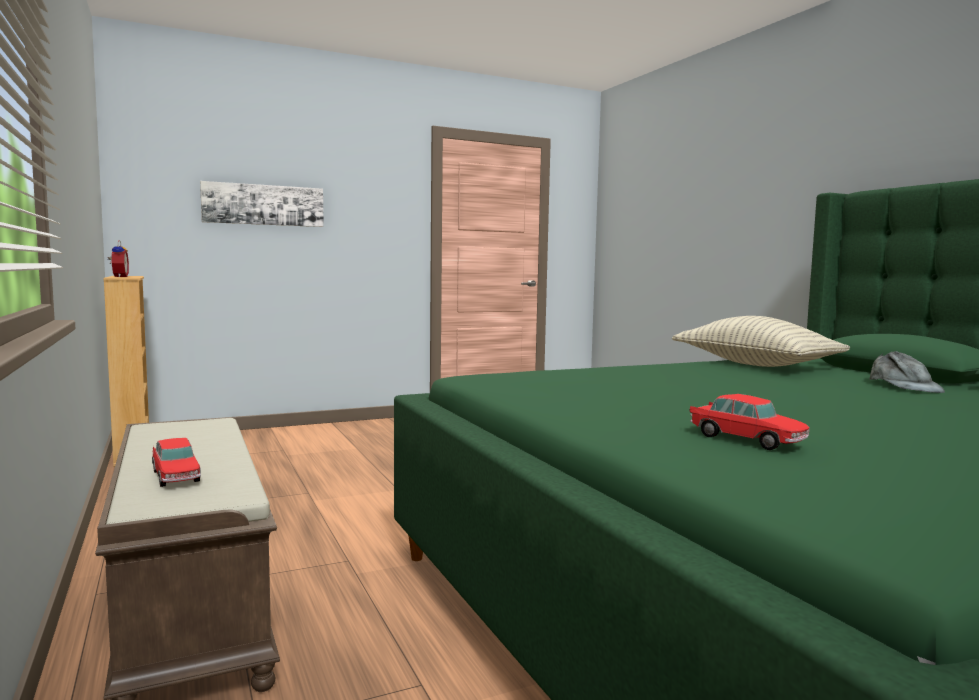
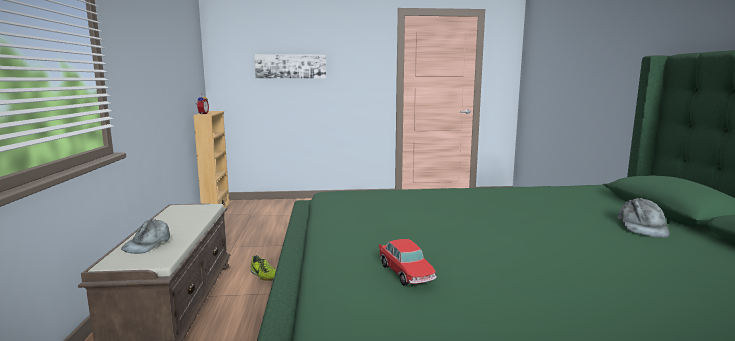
camera: 20 degrees right, 5 degrees up
(176, 476) = (148, 244): toy car -> grey cap
(316, 538) = (265, 276): none -> shoe
(754, 364) = (553, 193): pillow -> none

